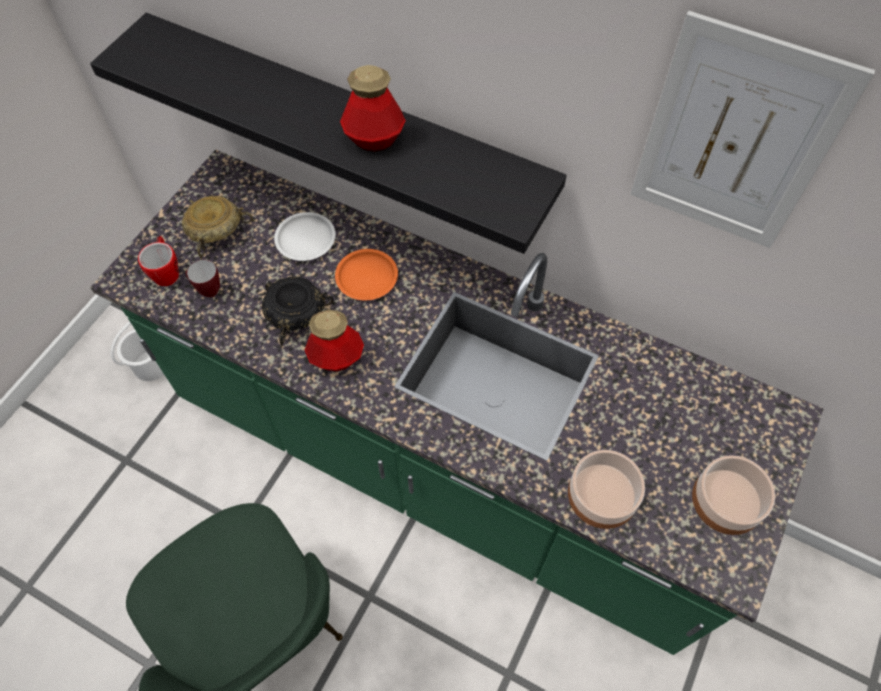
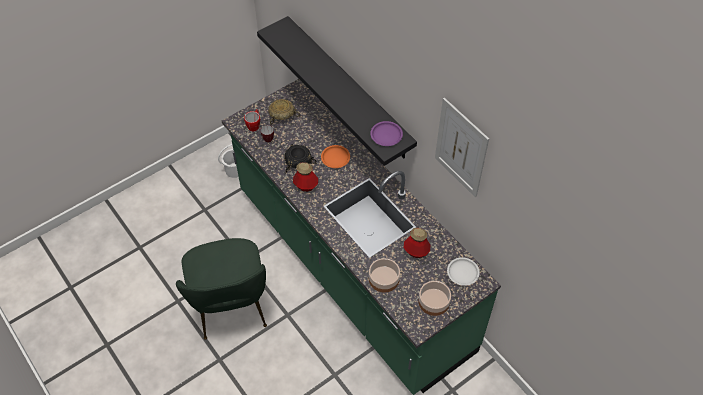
camera: 25 degrees right, 5 degrees down
(305, 240) = (317, 132): white plate -> white plate (462, 273)
(374, 139) = (350, 101): bottle -> bottle (416, 251)
(495, 185) = (386, 135): none -> purple plate

